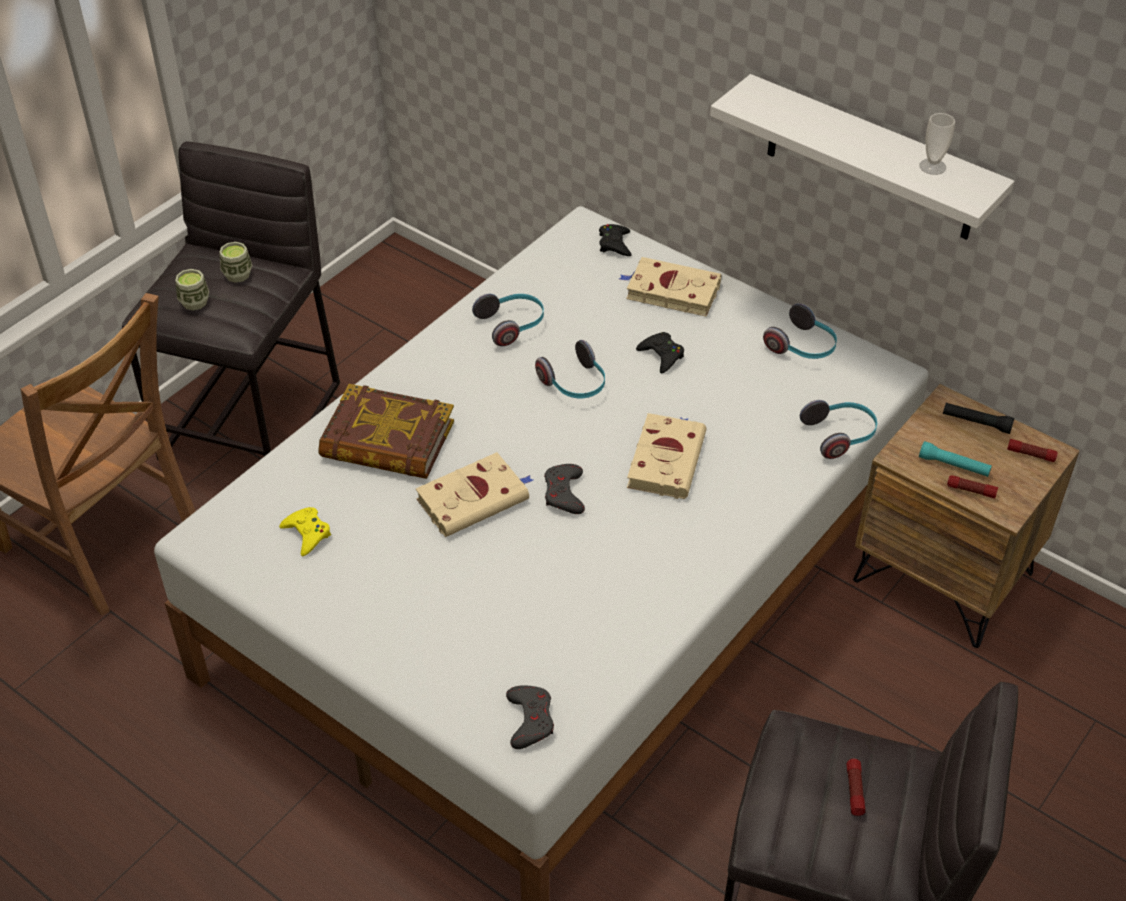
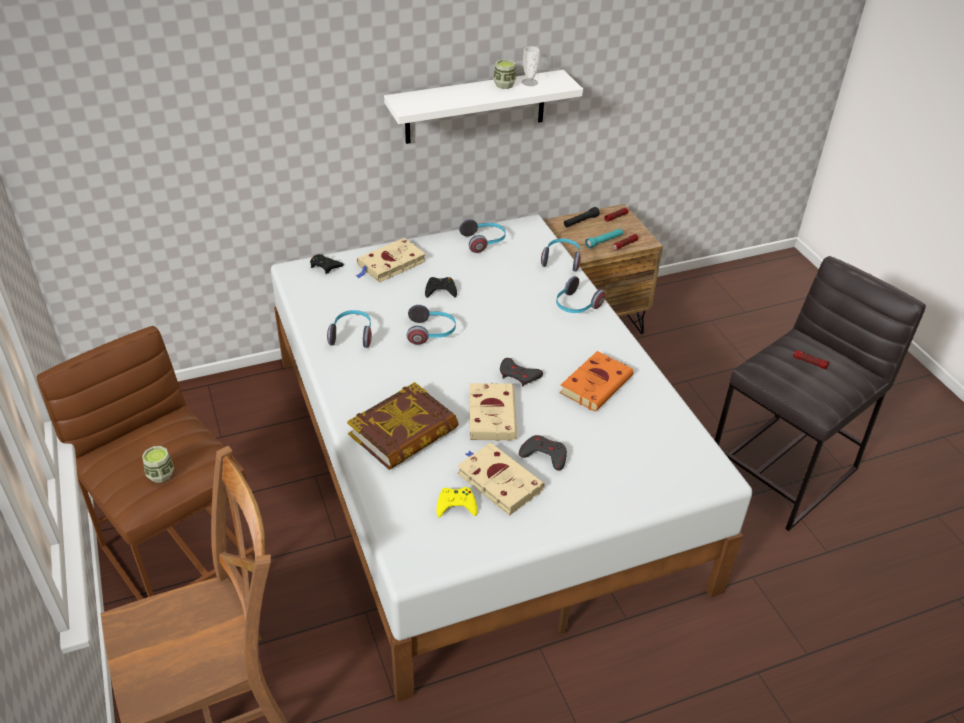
camera: 60 degrees left, 5 degrees down
(237, 274) = (156, 440): cup -> cup (504, 85)
(253, 420) = (183, 558): grey stool -> brown stool
(530, 720) = (687, 463): grey game controller -> grey game controller (544, 455)
(610, 572) = (597, 384): none -> orange book
(666, 458) = (525, 325): beige book -> beige book (497, 481)
(752, 490) = (576, 306): none -> headphones

